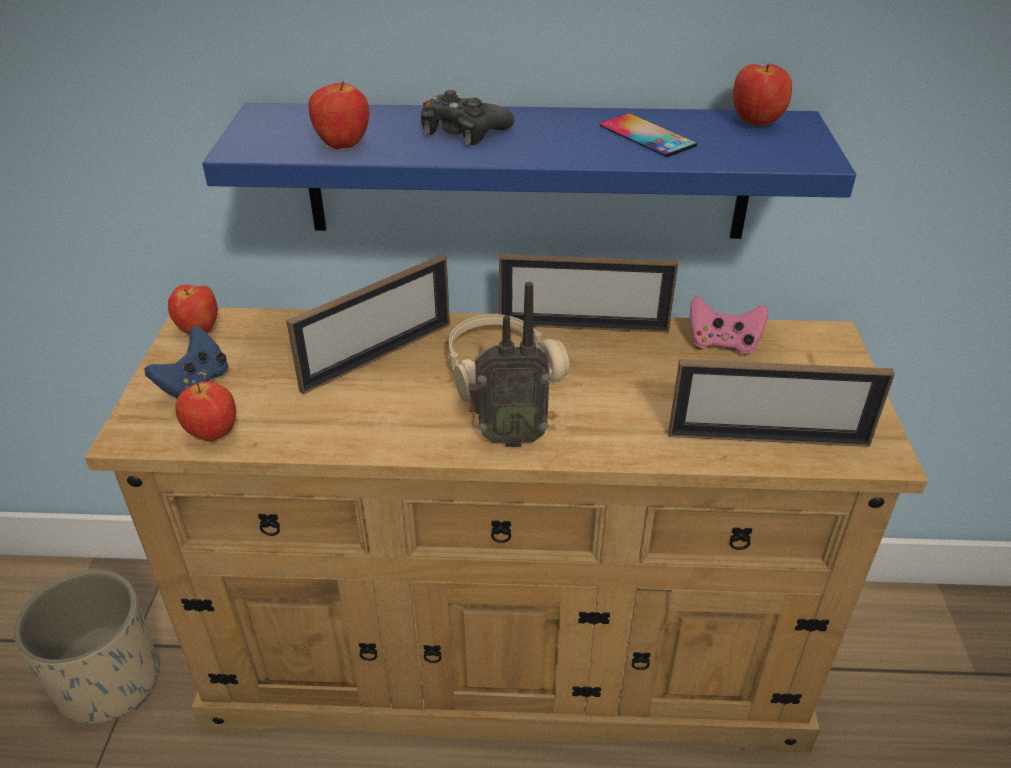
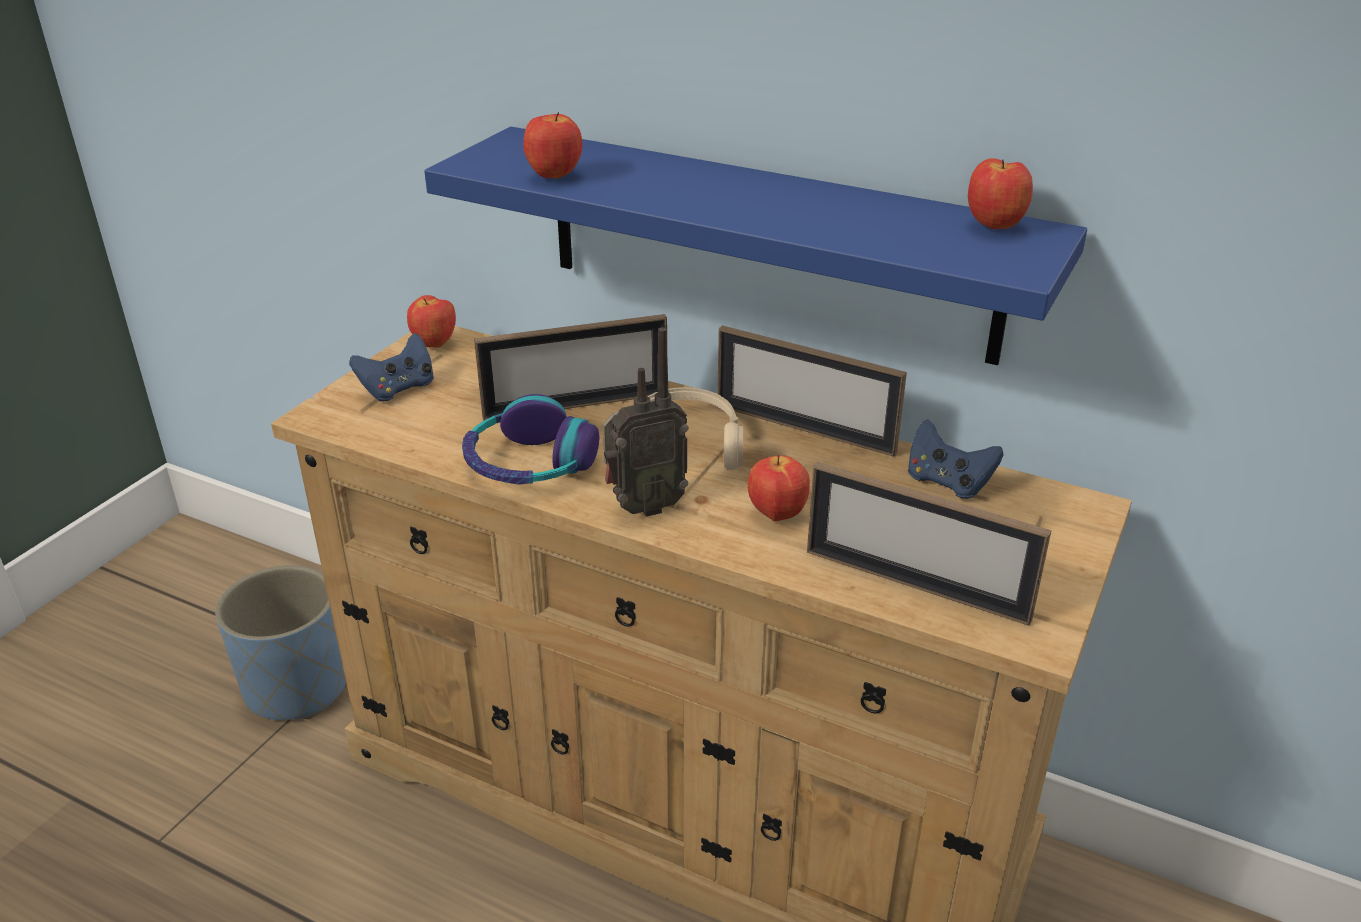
camera: 25 degrees right, 5 degrees down
(109, 682) = (297, 687): beige planter -> blue planter
(212, 434) = (382, 433): apple -> apple (776, 514)
(378, 425) = (529, 464): none -> headphones
(463, 131) = (678, 182): black game controller -> none
(508, 436) = (643, 507): radio -> radio turned 45 degrees counterclockwise
(647, 136) = (858, 218): phone -> none
(723, 343) = (947, 482): pink game controller -> blue game controller

